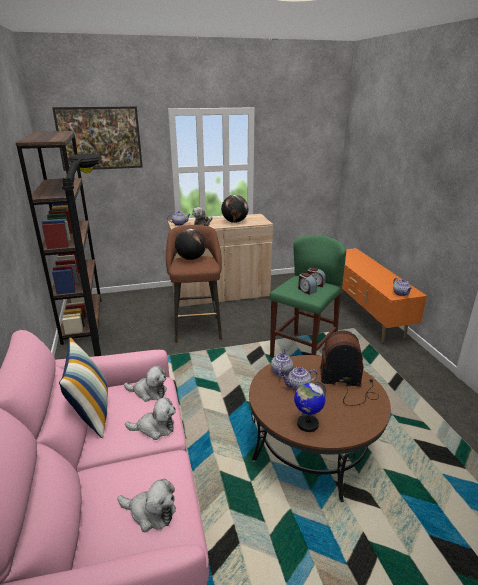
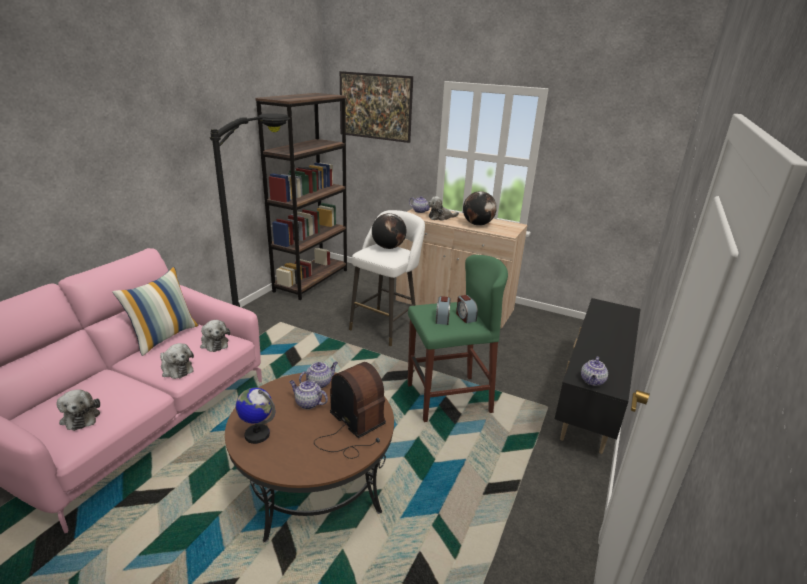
camera: 40 degrees right, 0 degrees up
(197, 327) = (386, 326): brown stool -> white stool
(364, 314) = (590, 399): orange tv stand -> black tv stand

